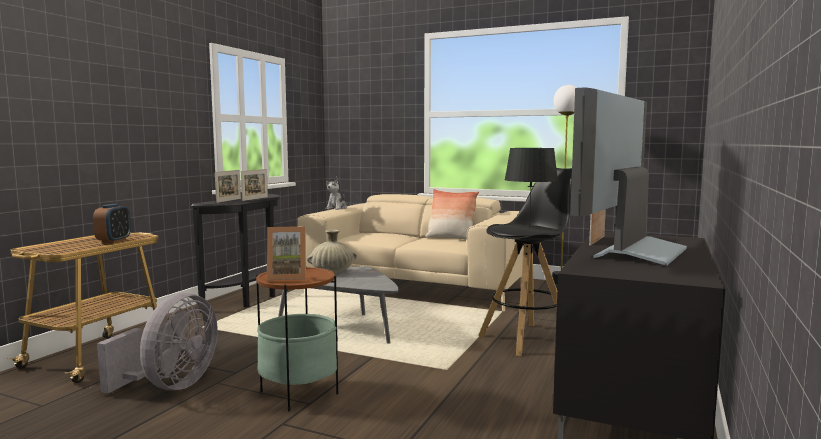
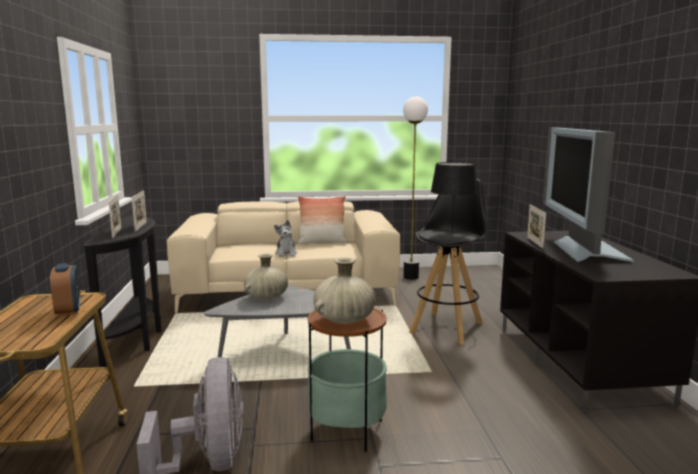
camera: 30 degrees left, 5 degrees up
(287, 276) = (344, 320): picture frame -> beige vase
(337, 208) = (192, 223): plush toy -> plush toy (286, 253)

